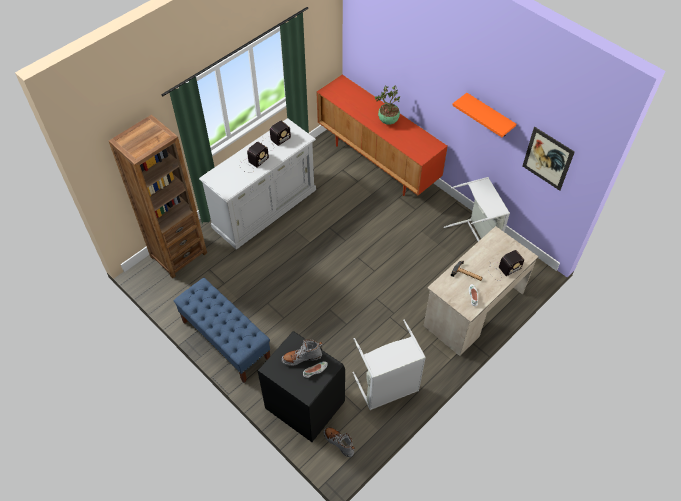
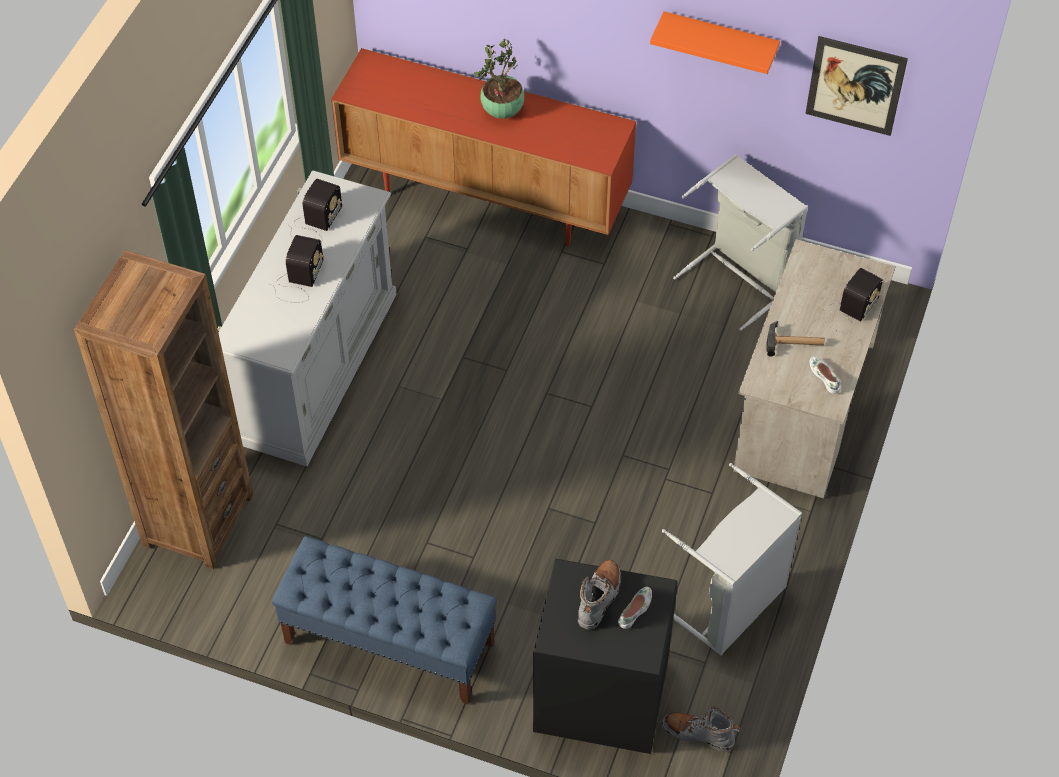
camera: 25 degrees left, 0 degrees up
(302, 357) = (599, 598): grey boot -> grey boot turned 150 degrees clockwise

